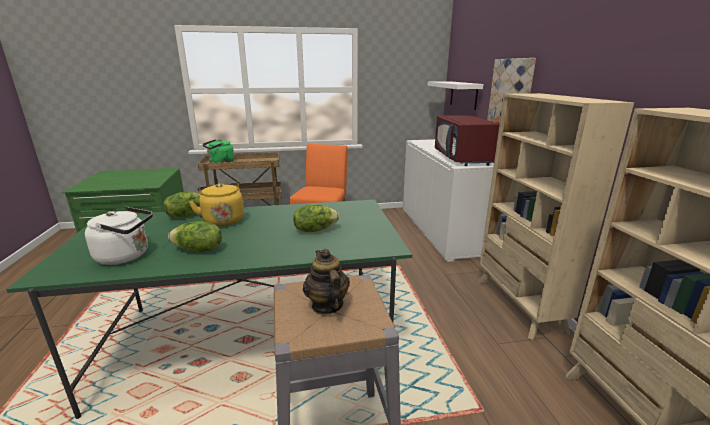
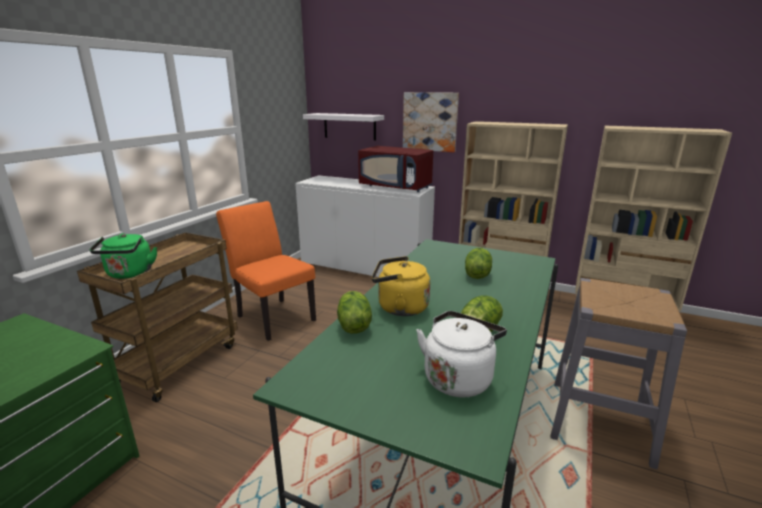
camera: 55 degrees left, 0 degrees up
(326, 305) = (623, 301): teapot -> none

